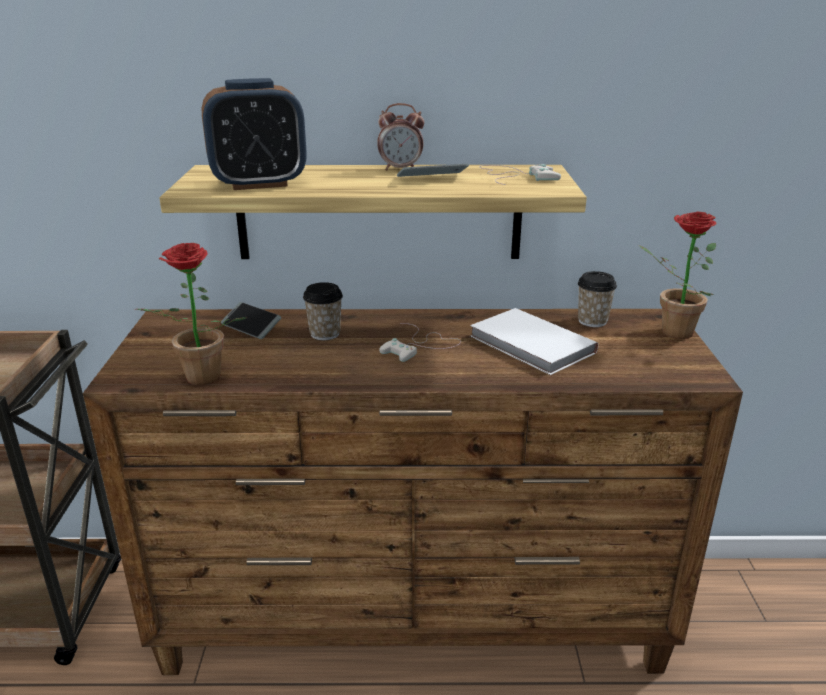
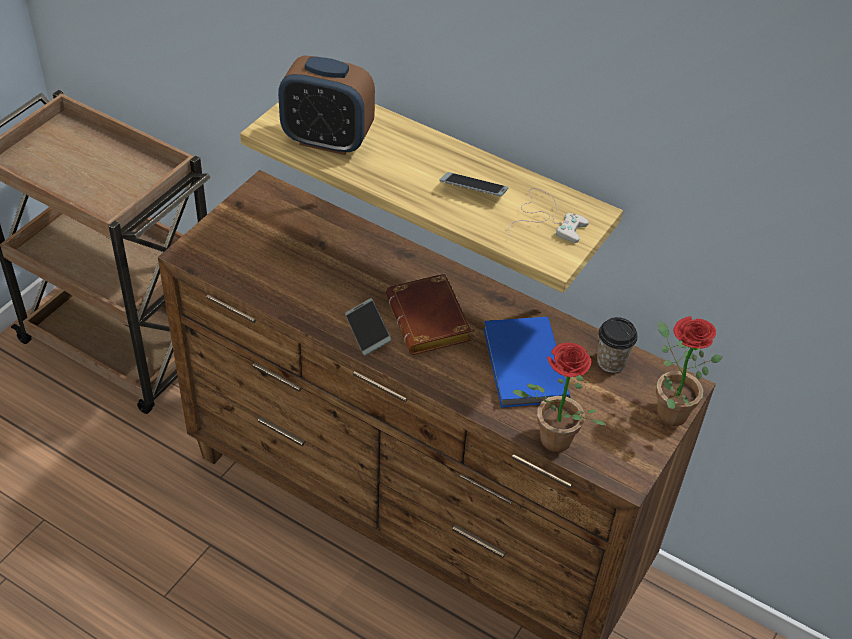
camera: 30 degrees right, 20 degrees up
(198, 380) = (239, 281): potted plant -> potted plant (549, 442)
(251, 326) = (321, 232): phone -> phone (367, 331)
(325, 334) = (370, 269): cup -> none
(401, 169) = (466, 159): alarm clock -> none
(420, 346) = (431, 322): white game controller -> brown book
(531, 345) = (522, 366): white book -> blue book

